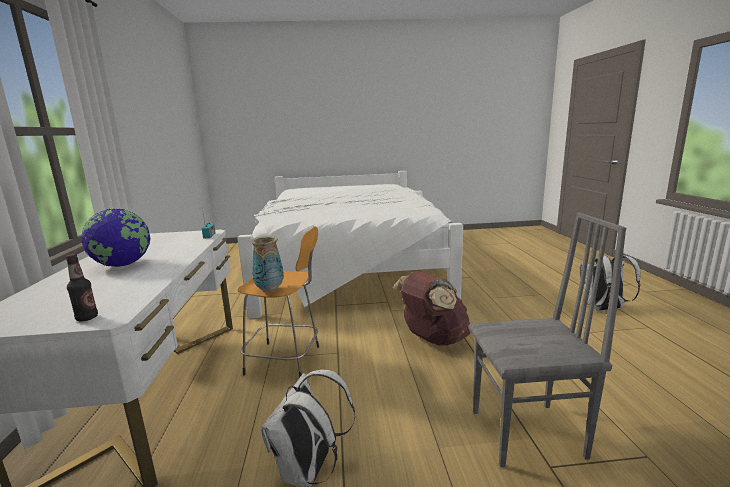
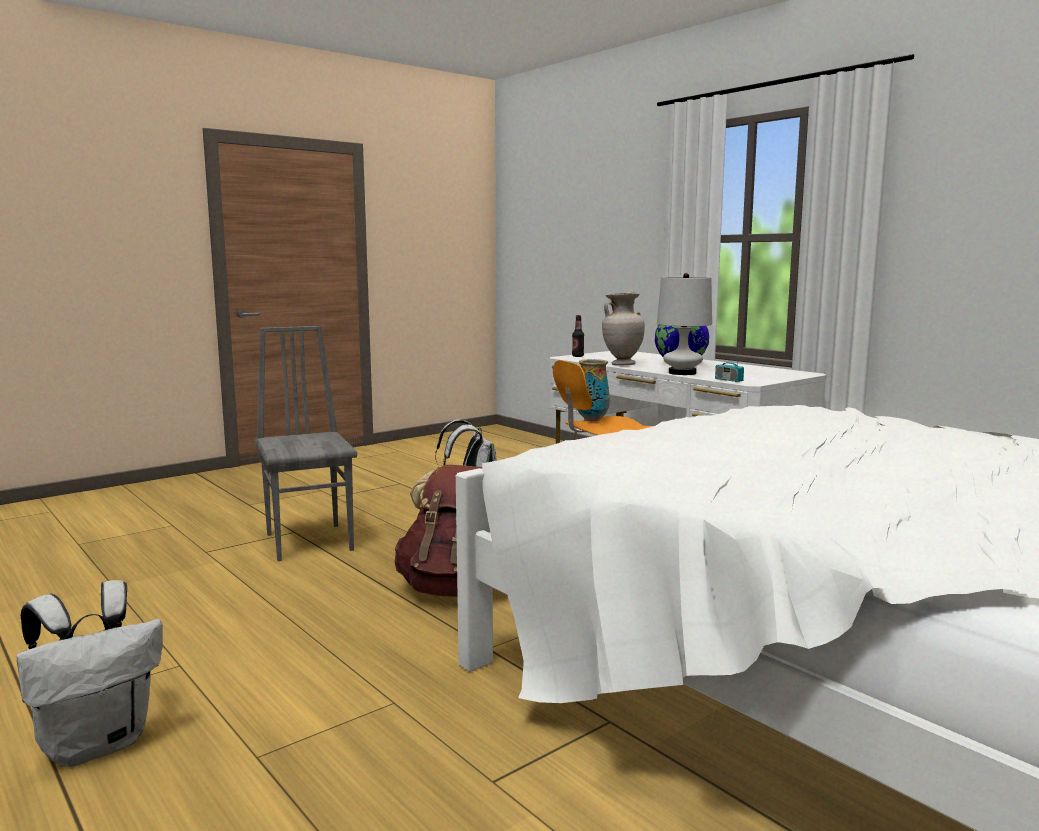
camera: 145 degrees right, 5 degrees down
(158, 275) = (622, 364): none -> beige vase
(189, 249) = (682, 373): none -> white table lamp
(528, 434) = (311, 541): grey chair -> grey chair turned 105 degrees clockwise

